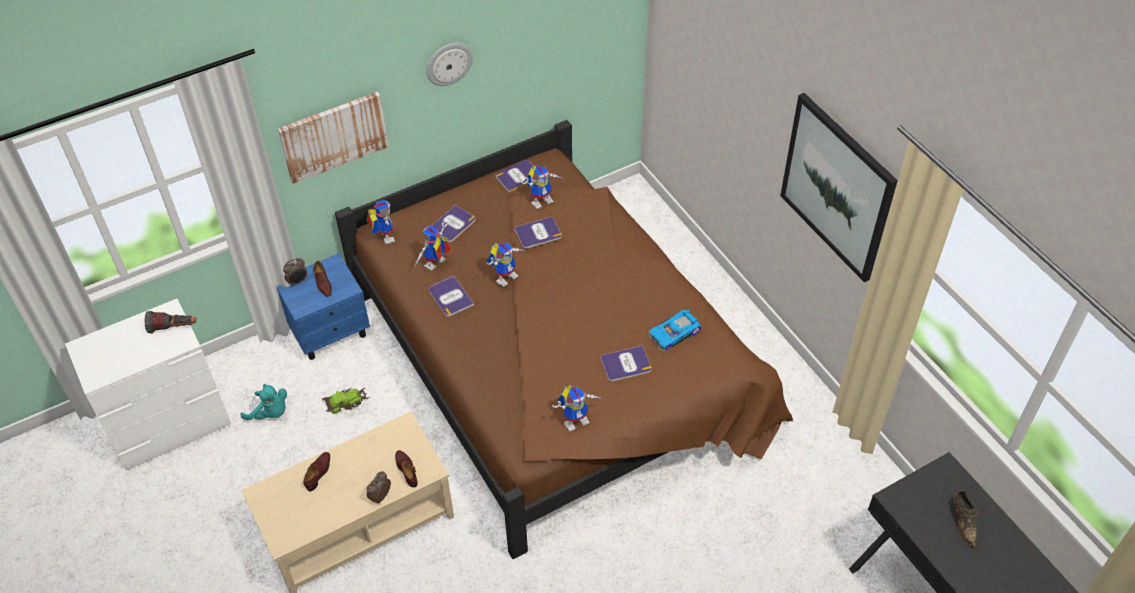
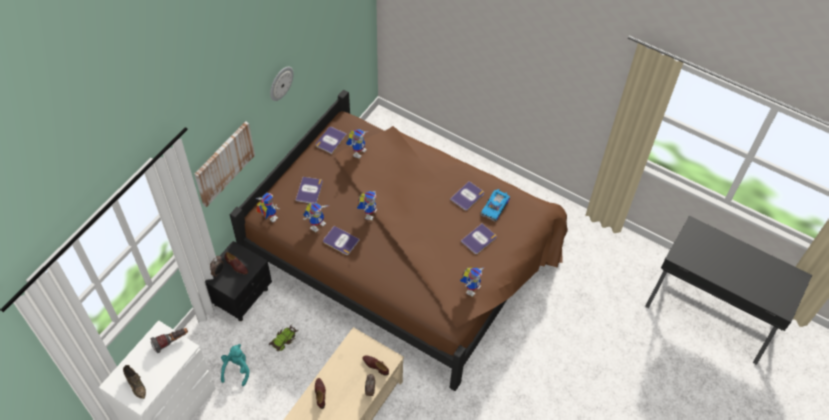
camera: 30 degrees left, 5 degrees up
(270, 413) = (237, 369): turquoise plush toy -> turquoise plush toy turned 75 degrees counterclockwise
(330, 331) = (241, 296): blue nightstand -> black nightstand
(436, 266) = (317, 223): toy robot -> toy robot turned 150 degrees counterclockwise
(538, 233) = (370, 175): book -> book (467, 196)
(837, 187) = (569, 80): picture -> none
(963, 523) = (719, 254): brown shoe -> brown shoe (136, 384)

